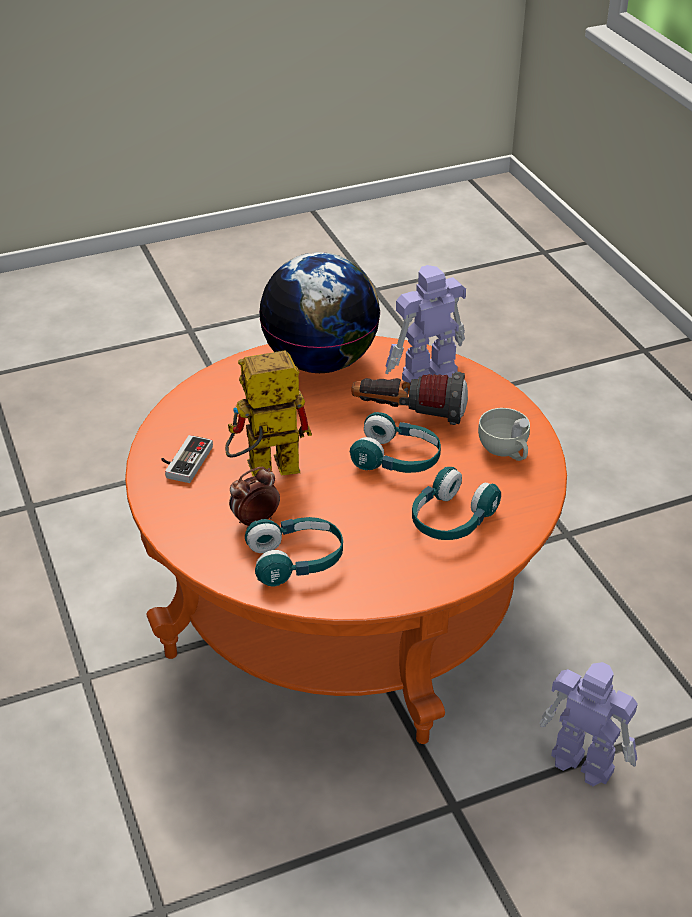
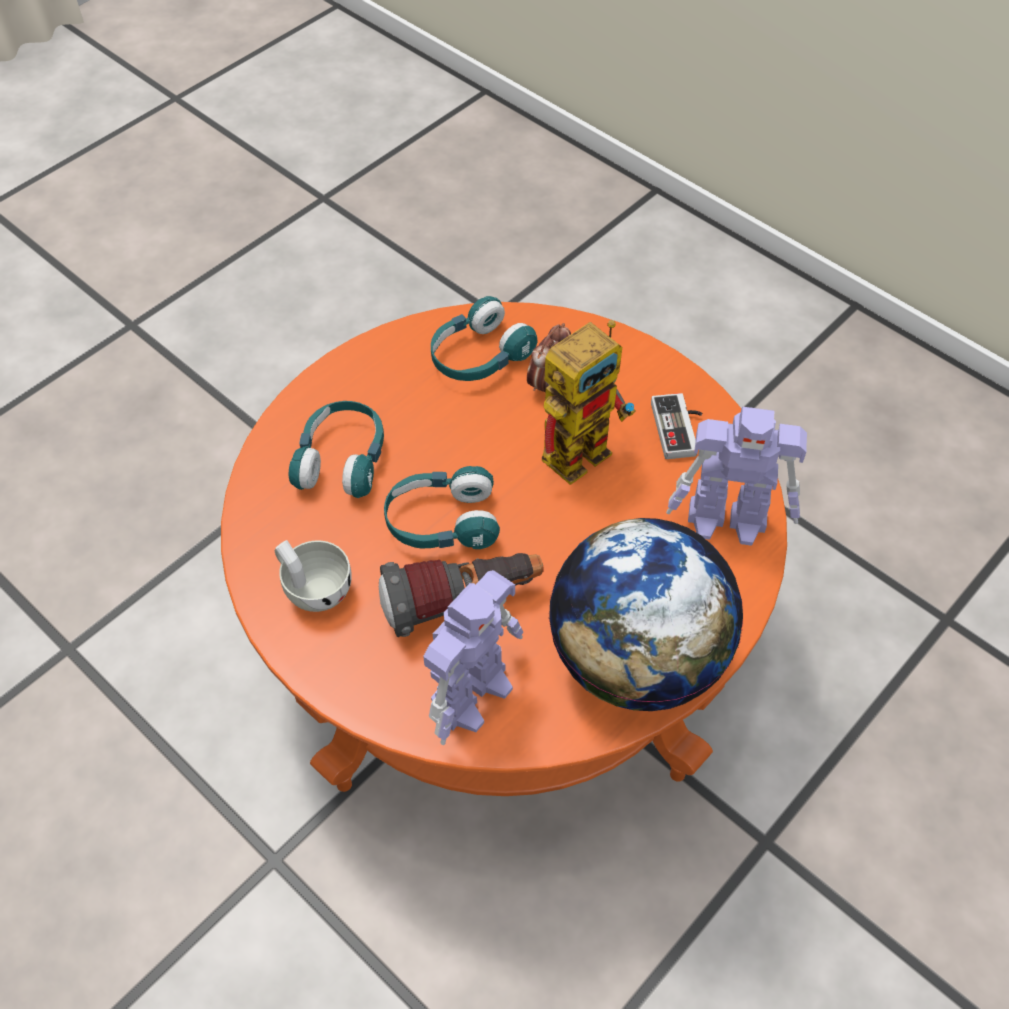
camera: 155 degrees right, 15 degrees up
(581, 761) = (196, 548): toy robot -> toy robot (729, 520)

